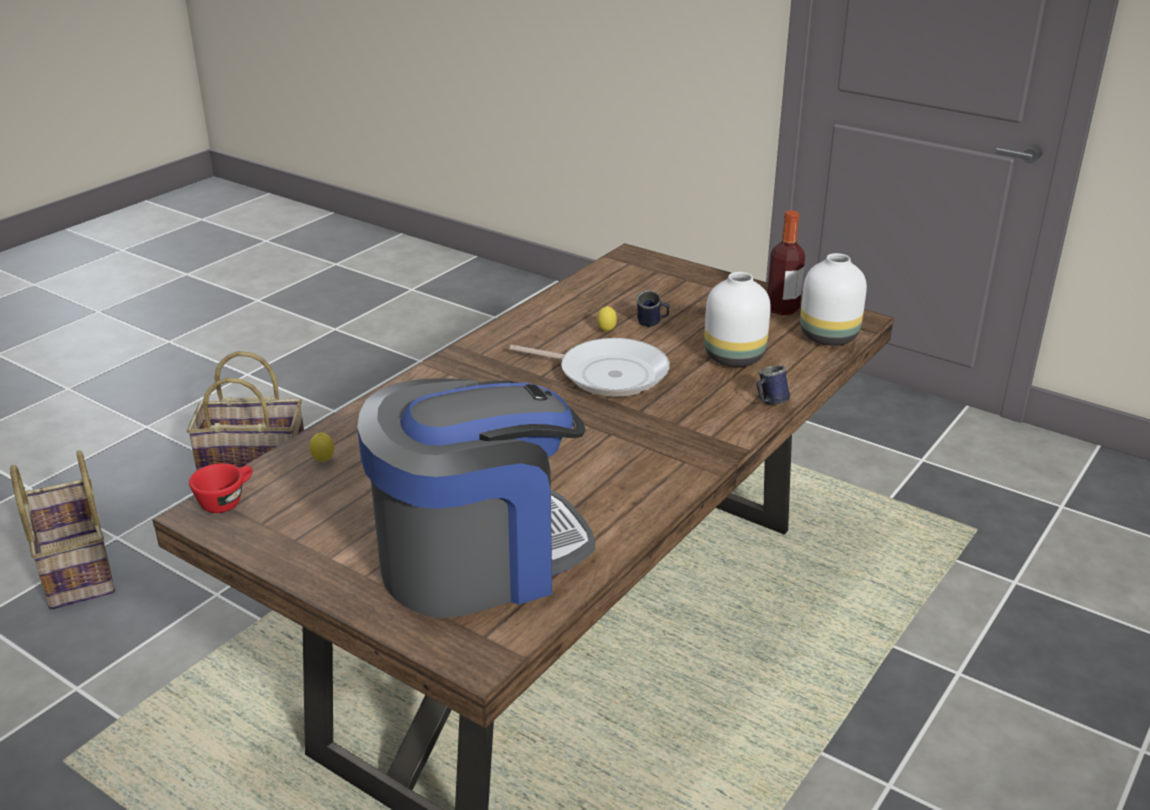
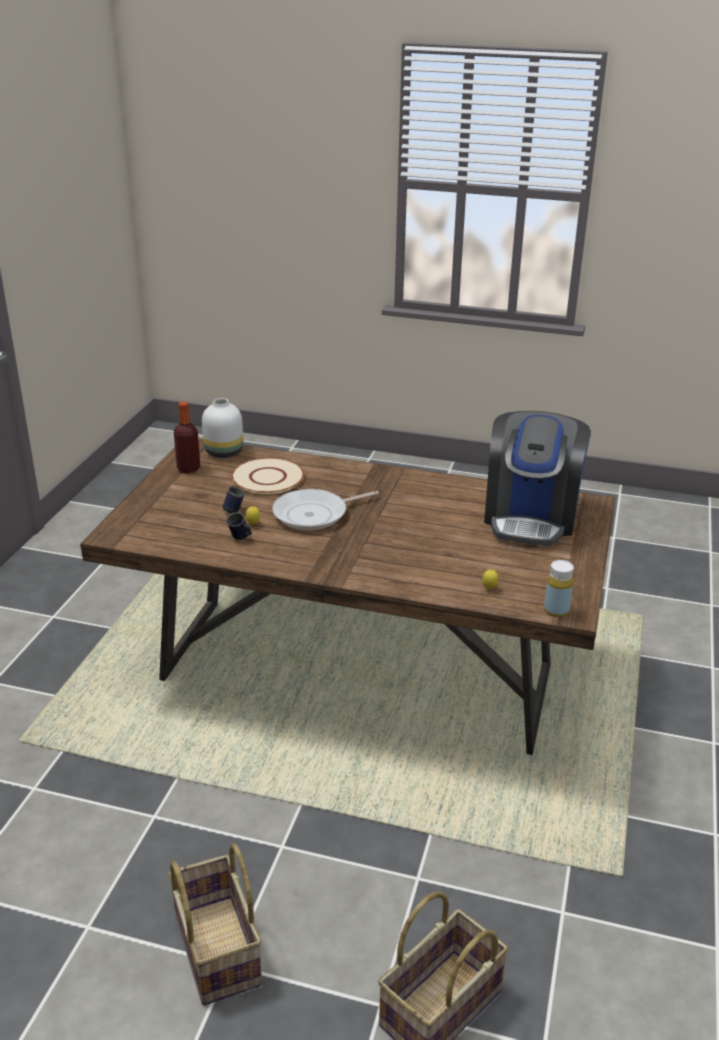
camera: 110 degrees left, 0 degrees up
(226, 500) = (556, 610): red cup -> yellow bottle
(479, 559) = (530, 517): coffee machine -> coffee machine turned 120 degrees counterclockwise
(607, 374) = (314, 514): frying pan -> frying pan turned 120 degrees counterclockwise
(733, 357) = (267, 478): white vase -> beige plate
(769, 403) = (319, 462): blue mug -> blue mug (241, 538)

